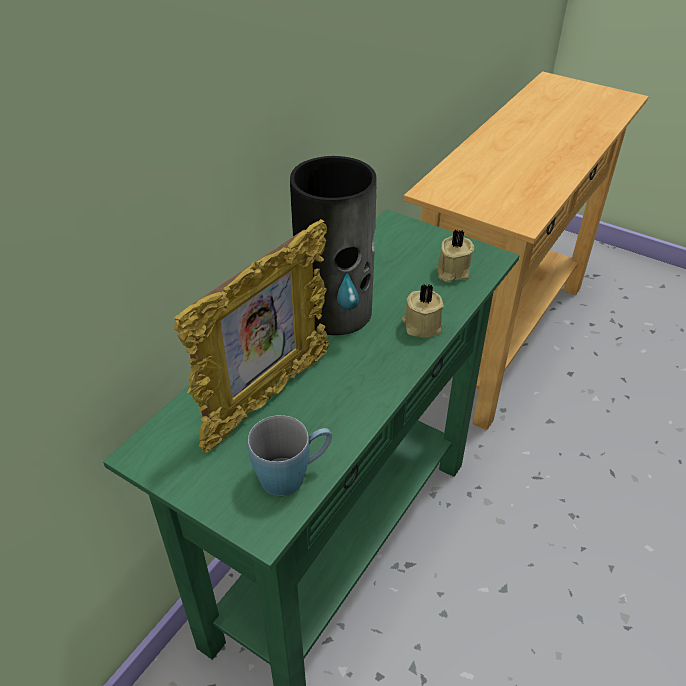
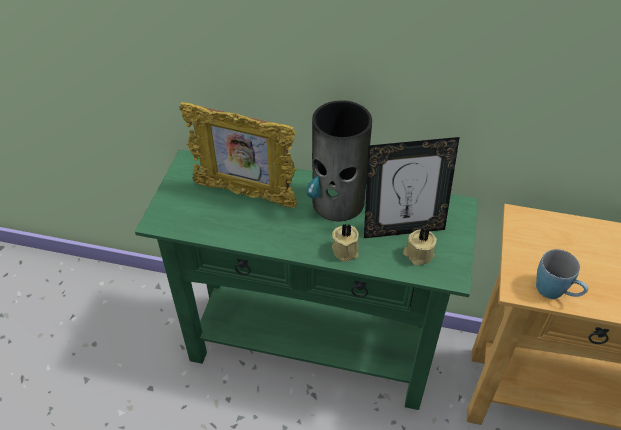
camera: 70 degrees right, 5 degrees up
(293, 475) = (193, 222): blue mug -> blue mug (556, 292)
(407, 271) = (403, 228): none -> picture frame

